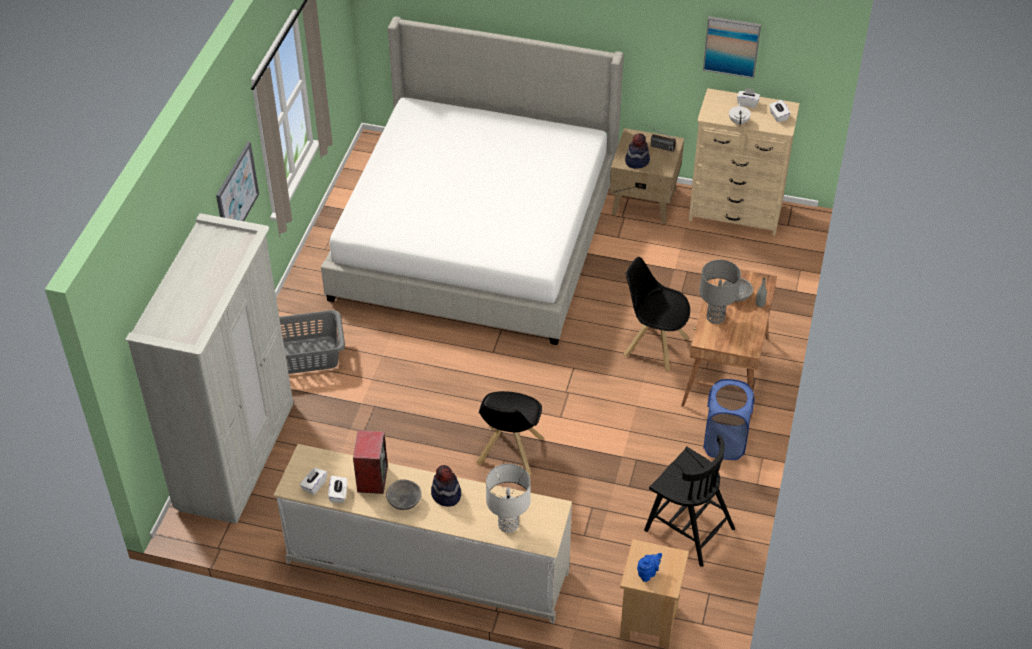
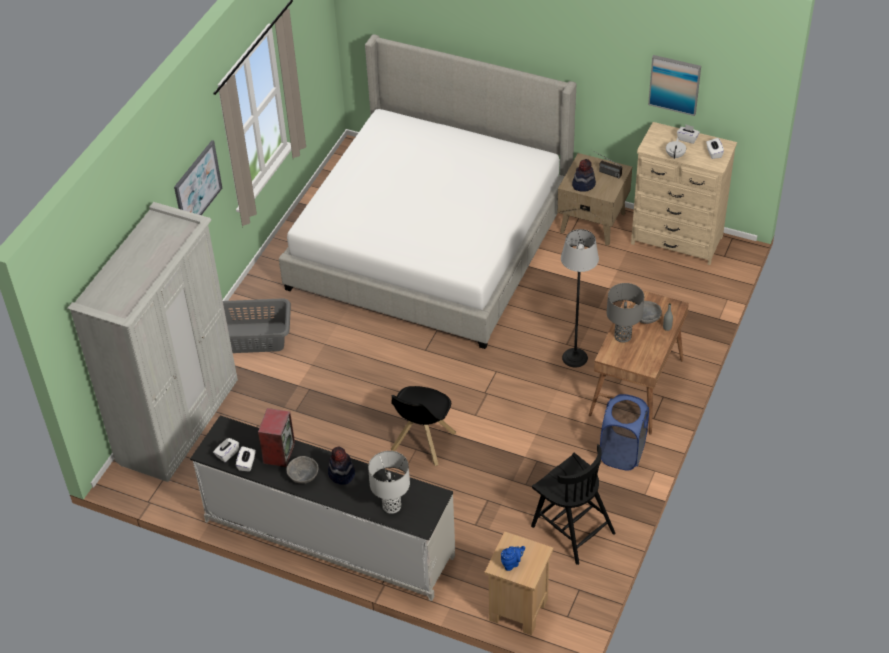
camera: 10 degrees right, 0 degrees up
(428, 567) = (329, 538): beige cabinet -> black cabinet
(654, 345) = (575, 357): black chair -> floor lamp

